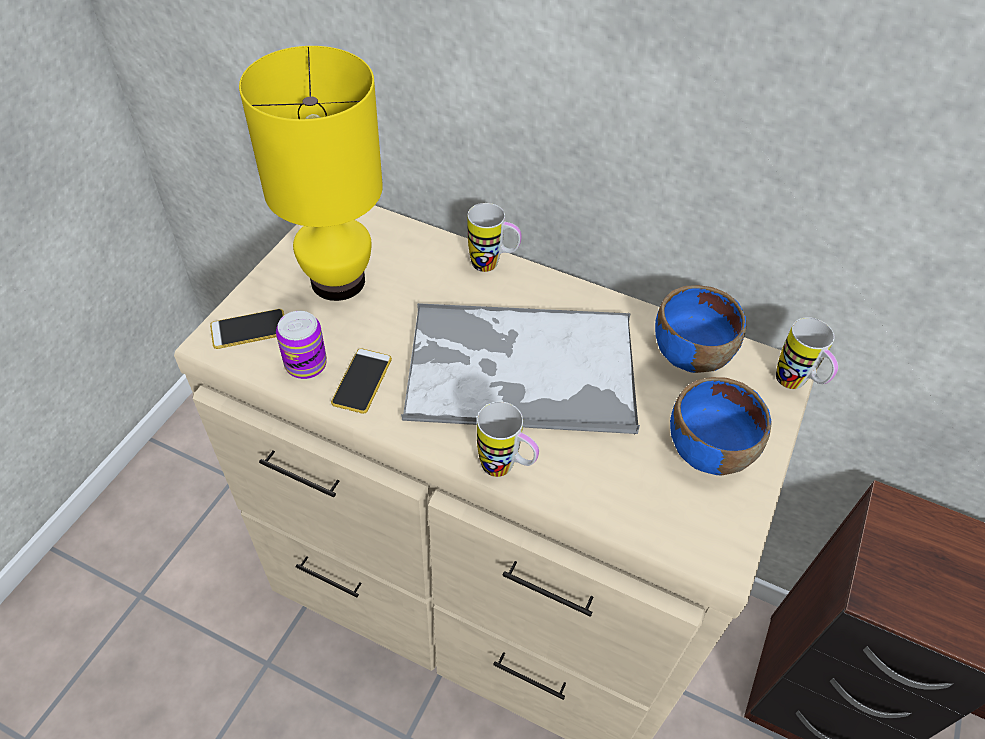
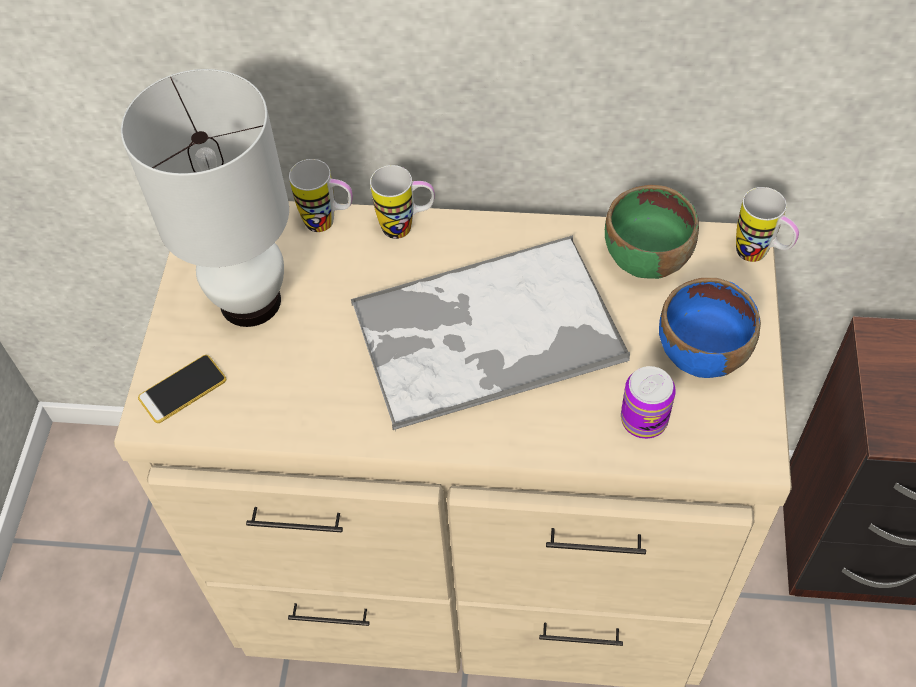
camera: 15 degrees left, 5 degrees up
(306, 364) = (264, 406): can -> can (644, 420)
(339, 280) = (251, 300): yellow table lamp -> white table lamp
(362, 381) = (331, 403): phone -> none
(506, 469) = (518, 442): mug -> mug (329, 223)
(689, 354) = (646, 258): blue bowl -> green bowl

